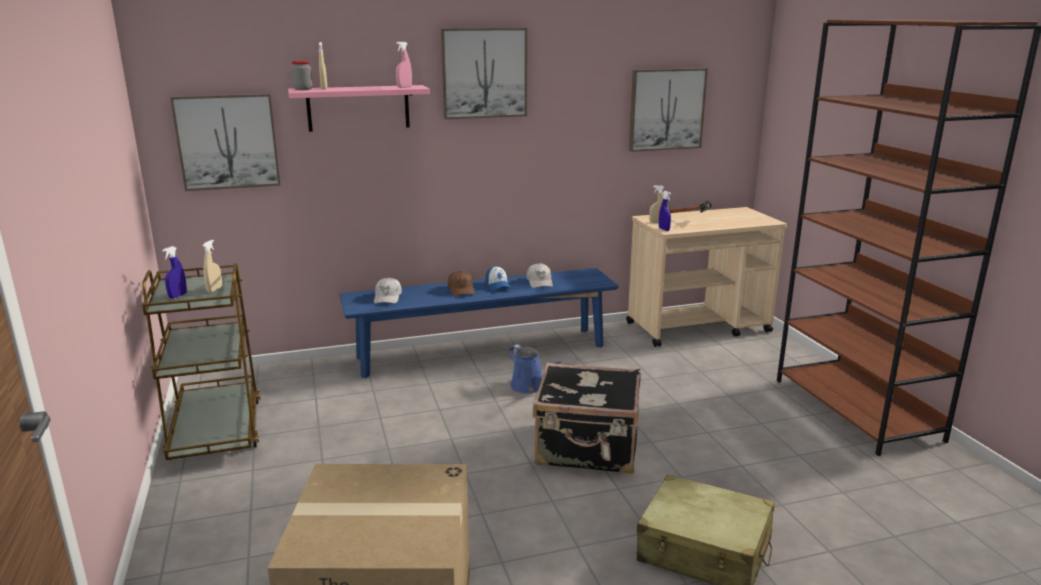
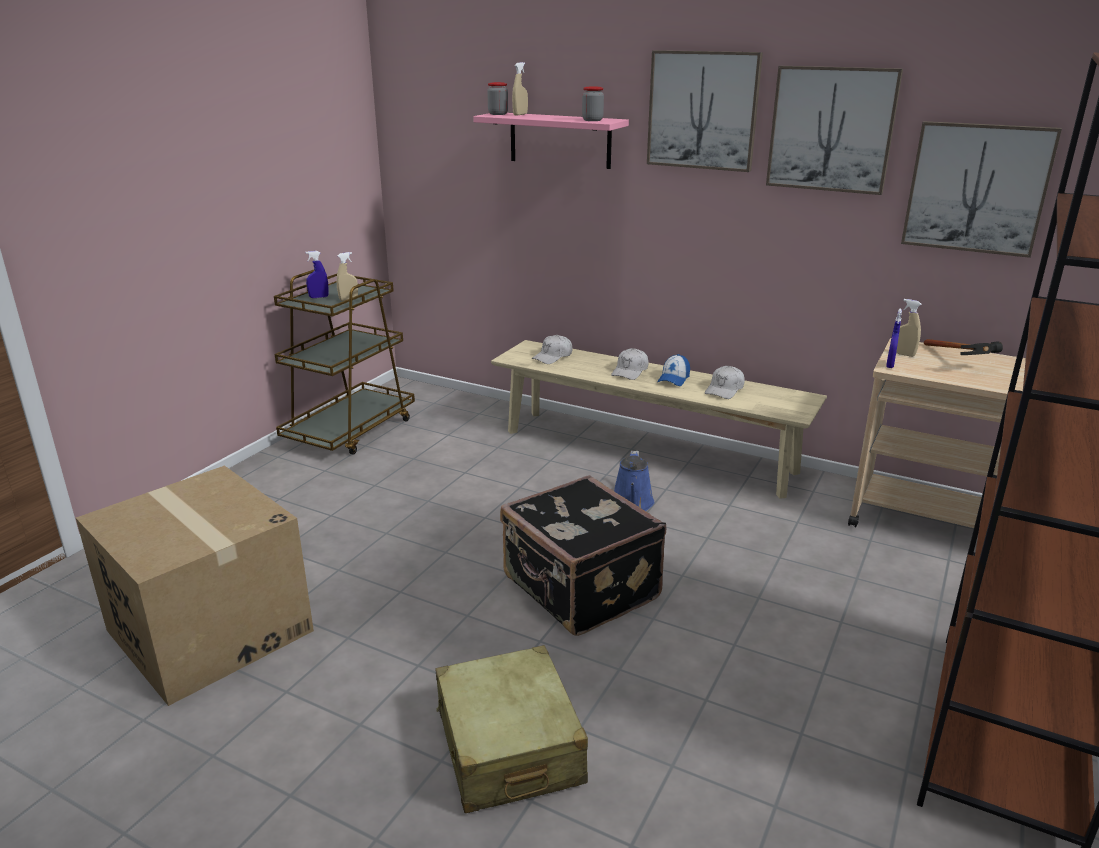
camera: 45 degrees right, 5 degrees up
(227, 141) = (443, 162): picture -> picture (831, 129)
(404, 87) = (592, 120): pink spray bottle -> jar
(461, 290) = (630, 371): brown cap -> white cap
(482, 352) = (647, 451): blue bench -> beige bench

